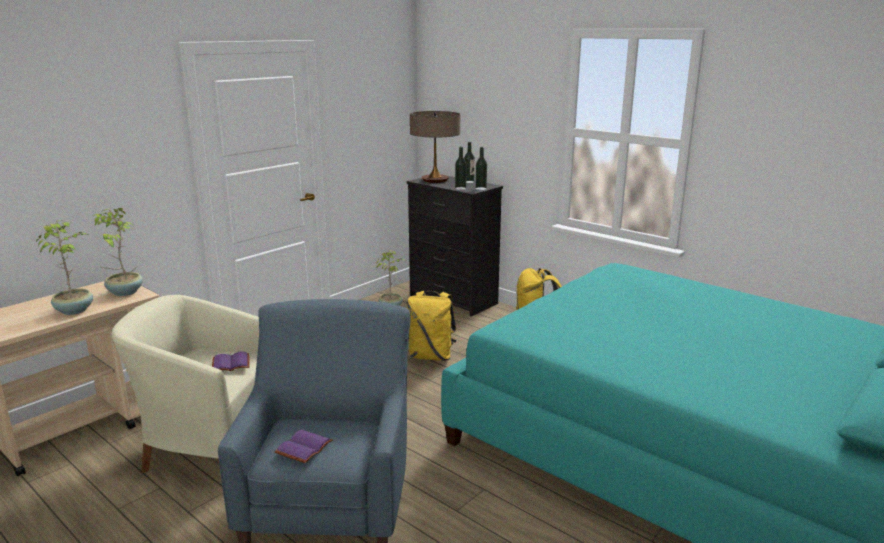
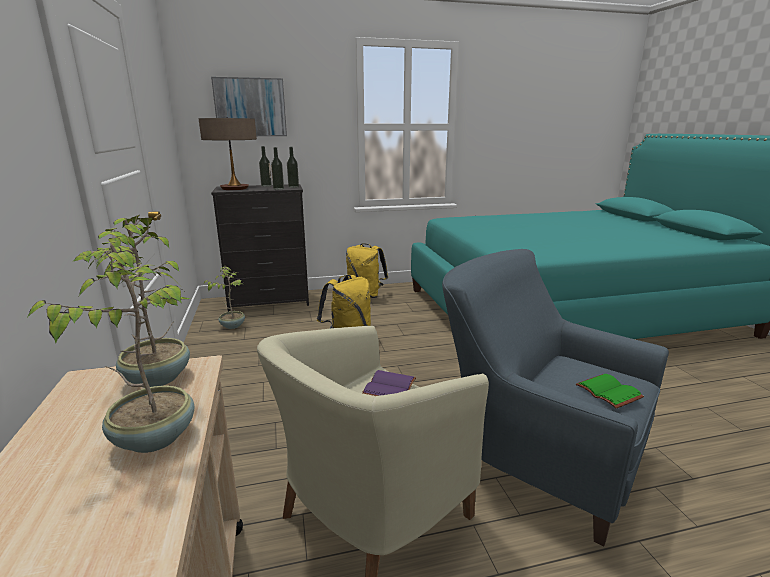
camera: 55 degrees left, 0 degrees up
(303, 447) = (606, 392): purple book -> green book
(471, 101) = (250, 107): none -> picture

